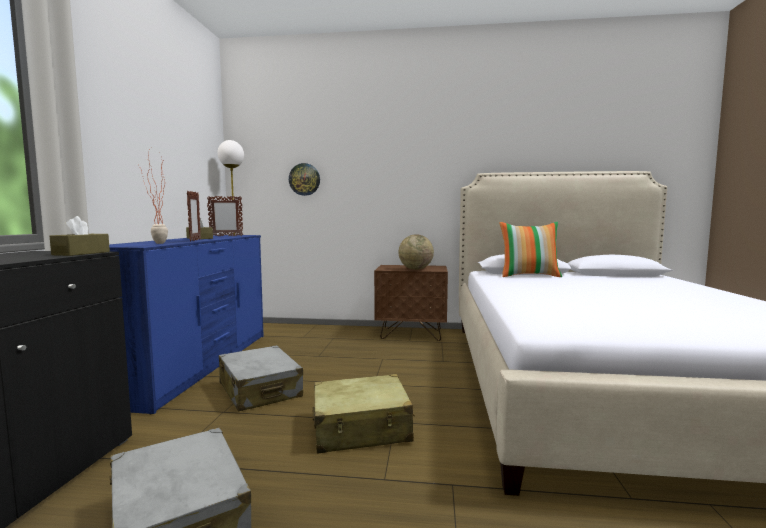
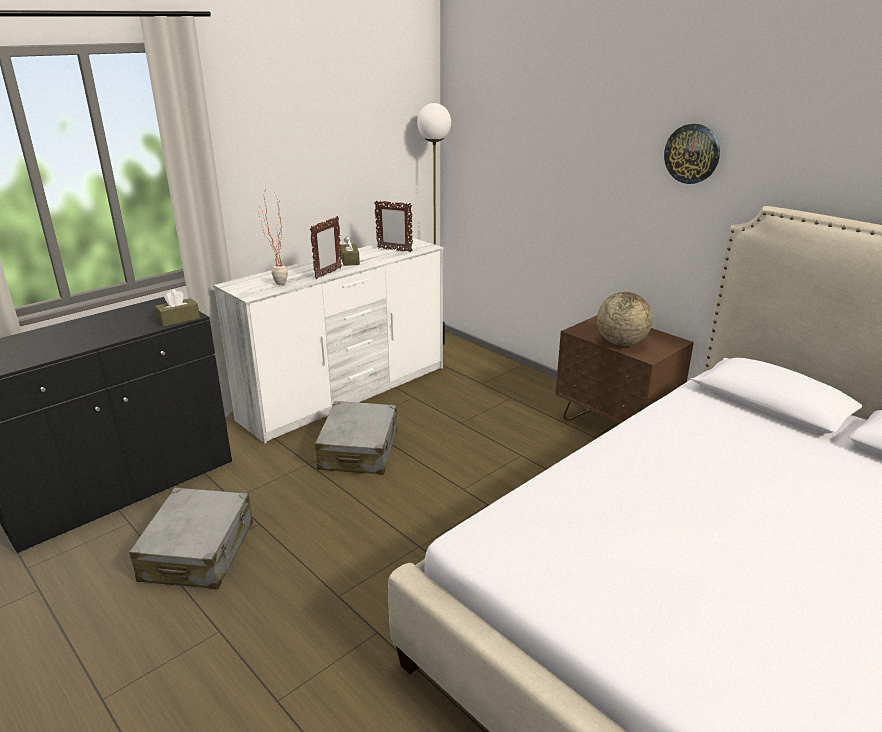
camera: 40 degrees right, 20 degrees up
(199, 365) = (347, 393): blue dresser -> white dresser
(304, 179) = (523, 164): wall clock -> wall clock (692, 153)
(361, 428) = (384, 538): beige suitcase -> none
(529, 276) = (755, 418): pillow -> none

